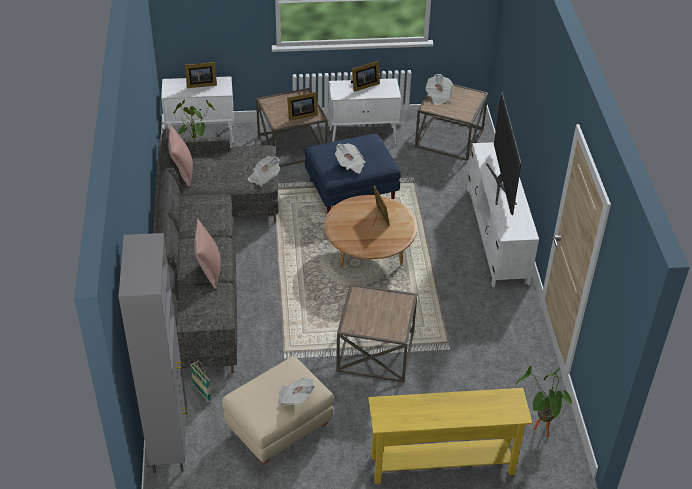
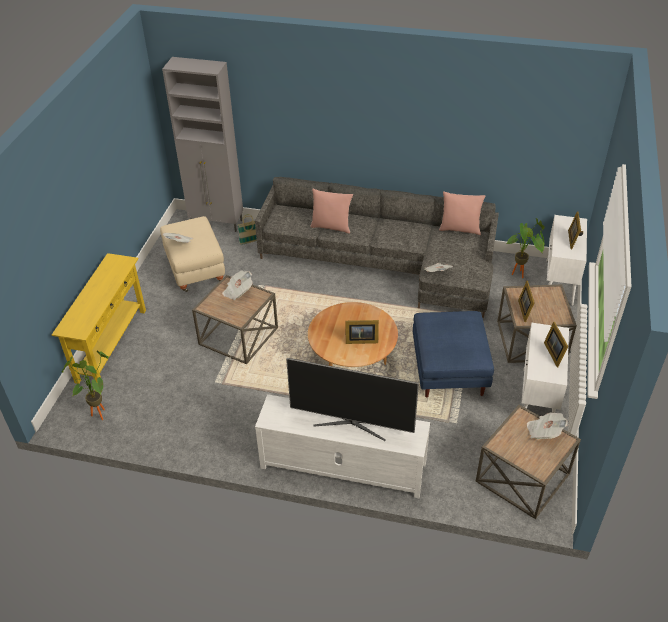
camera: 110 degrees right, 0 degrees up
(350, 165) = (438, 331): newspaper -> newspaper (238, 291)

